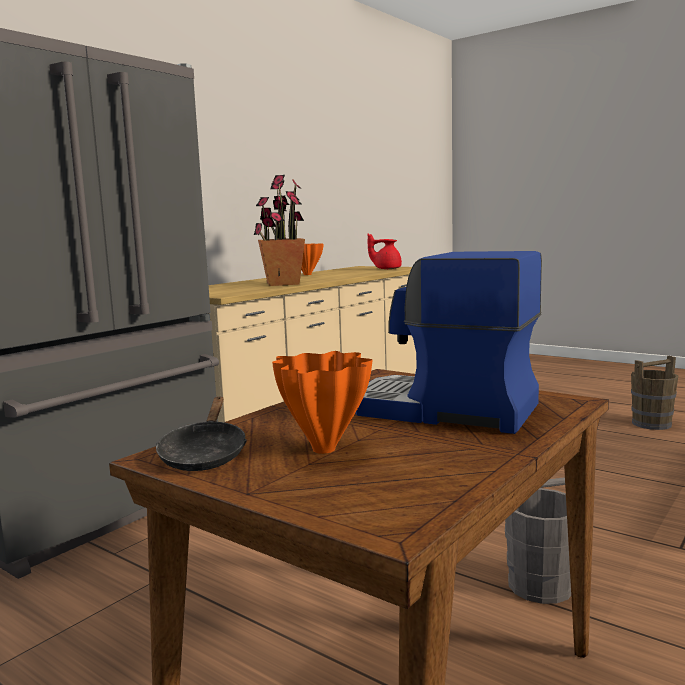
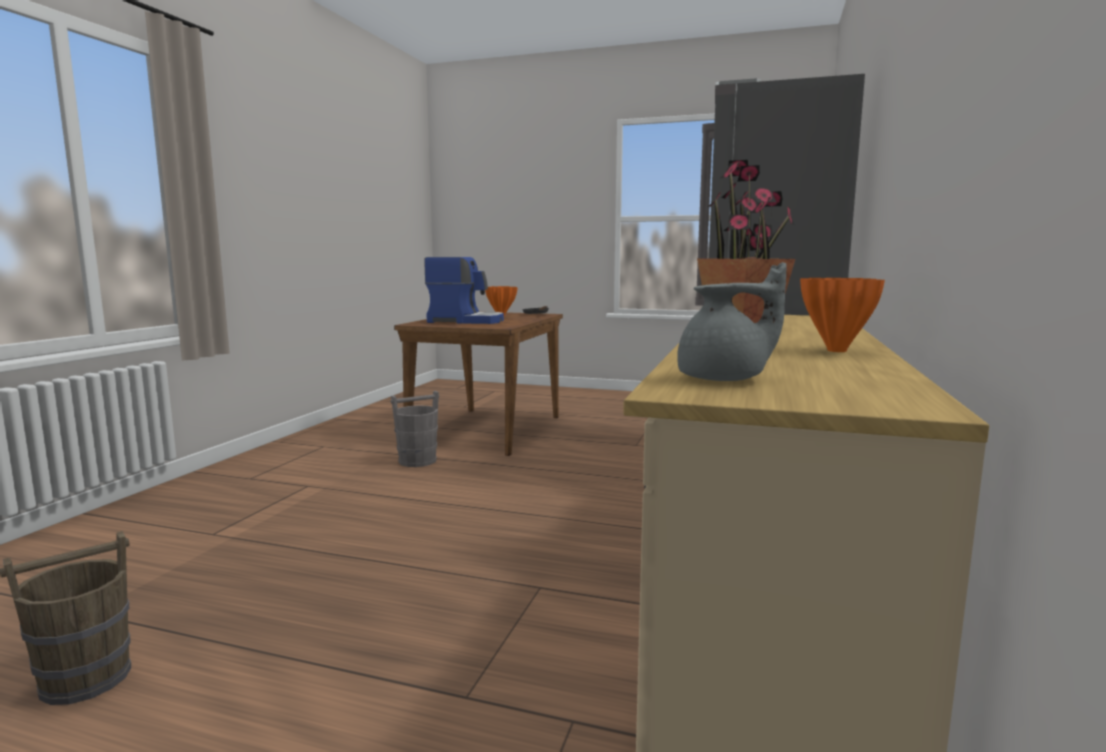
camera: 160 degrees right, 0 degrees up
(386, 269) = (725, 379): red teapot -> grey teapot

